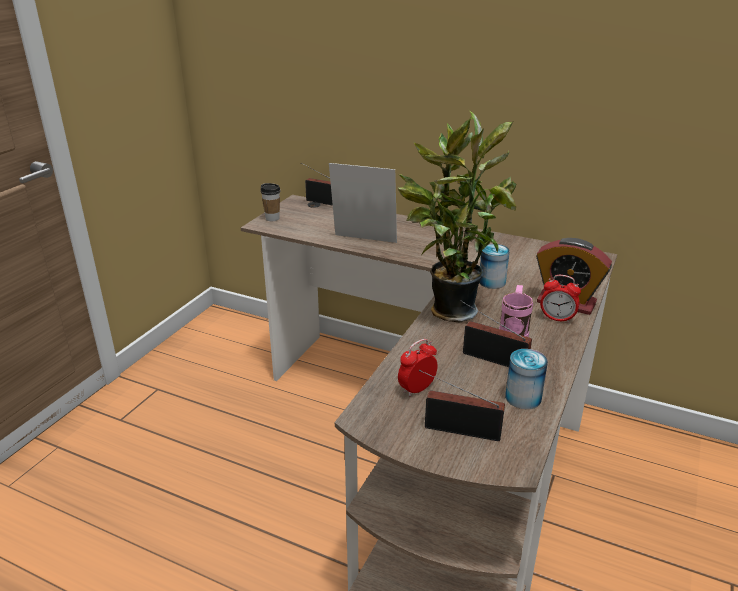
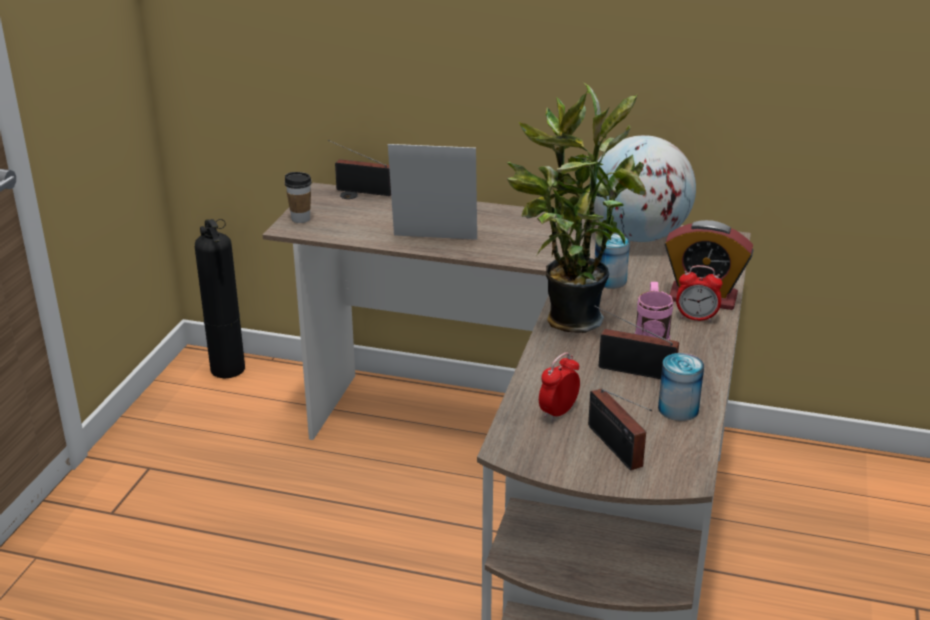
camera: 10 degrees left, 0 degrees up
(234, 323) = (227, 368): none -> fire extinguisher
(458, 429) = (616, 449): radio -> radio turned 120 degrees counterclockwise
(523, 250) = (638, 236): none -> globe

